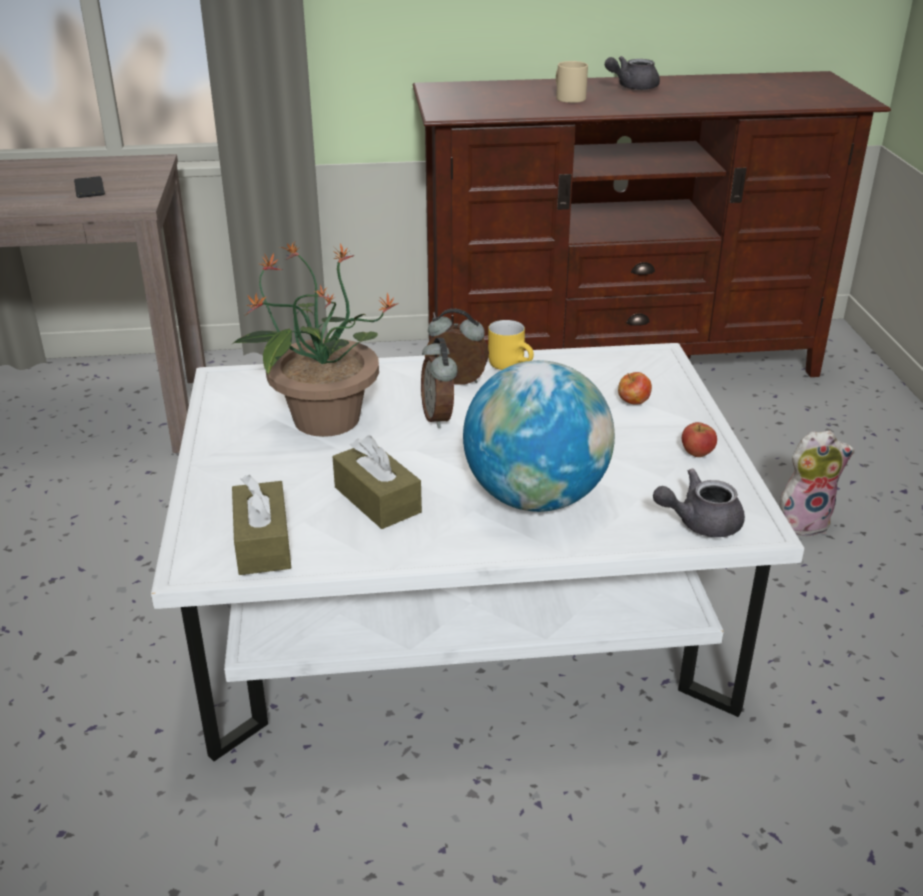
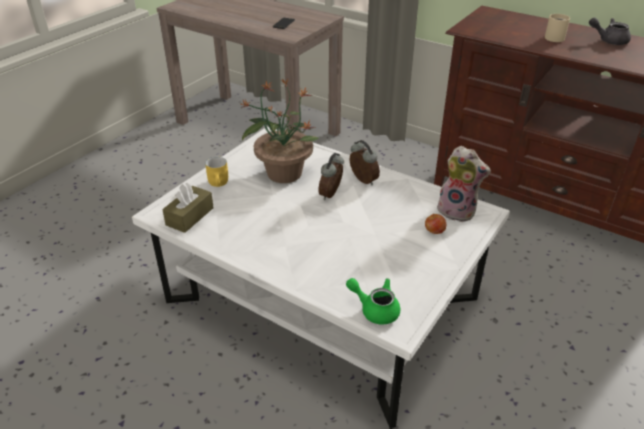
camera: 40 degrees right, 5 degrees up
(377, 500) = (255, 220): brown tissue box -> none
(512, 364) = (401, 183): yellow mug -> yellow mug (220, 183)
(535, 497) = (319, 254): globe -> none
(697, 453) = (428, 274): apple -> none
(699, 522) = (375, 309): grey teapot -> green teapot
(803, 521) = (558, 355): plush toy -> plush toy (458, 211)

